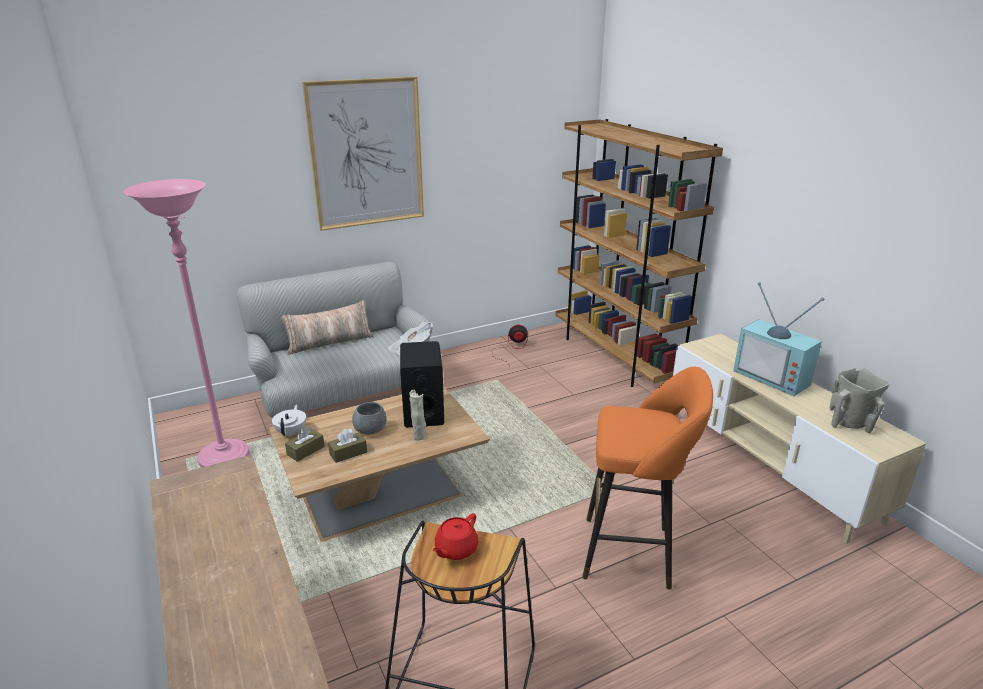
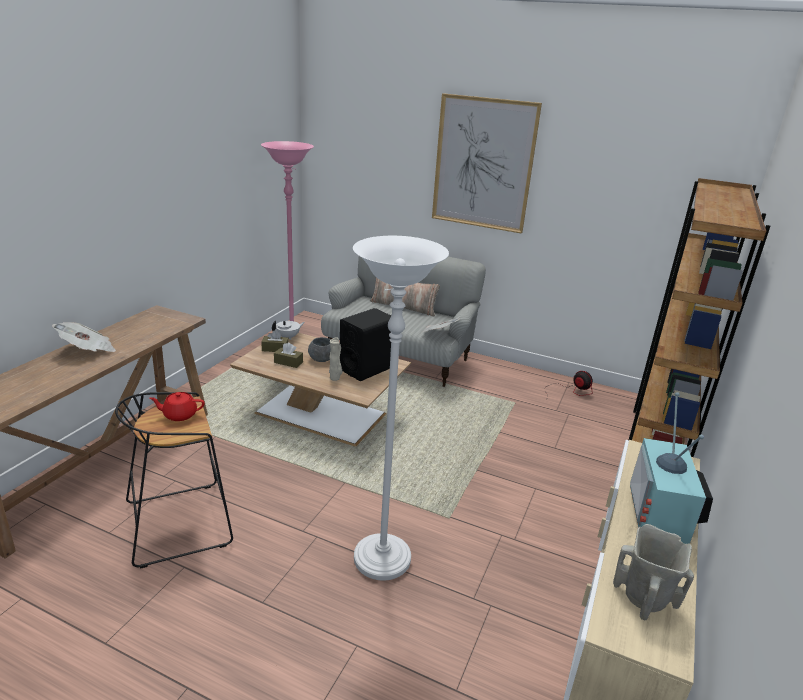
camera: 50 degrees right, 0 degrees up
(211, 579) = (88, 350): none -> newspaper
(633, 553) = (382, 559): orange stool -> white floor lamp

